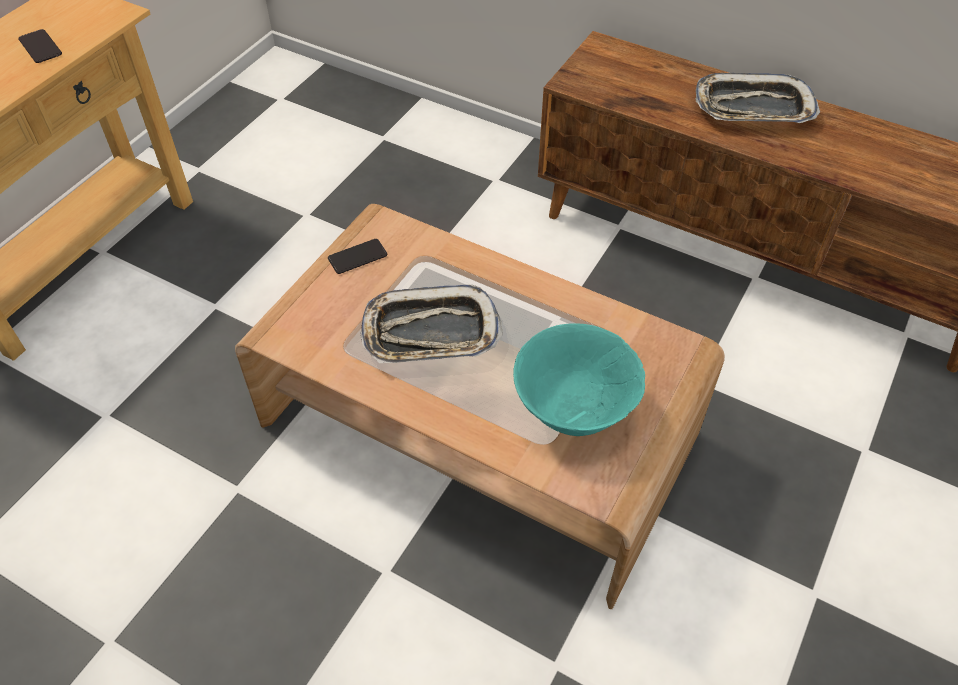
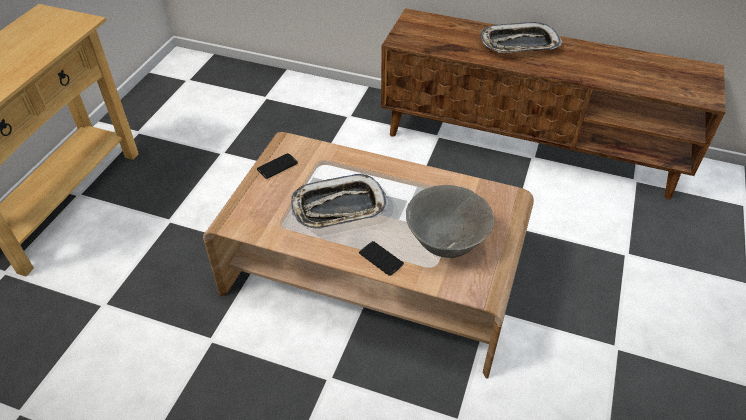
camera: 10 degrees left, 5 degrees down
(40, 47) = (32, 48): phone -> phone (381, 259)
(573, 408) = (445, 242): turquoise bowl -> grey bowl

